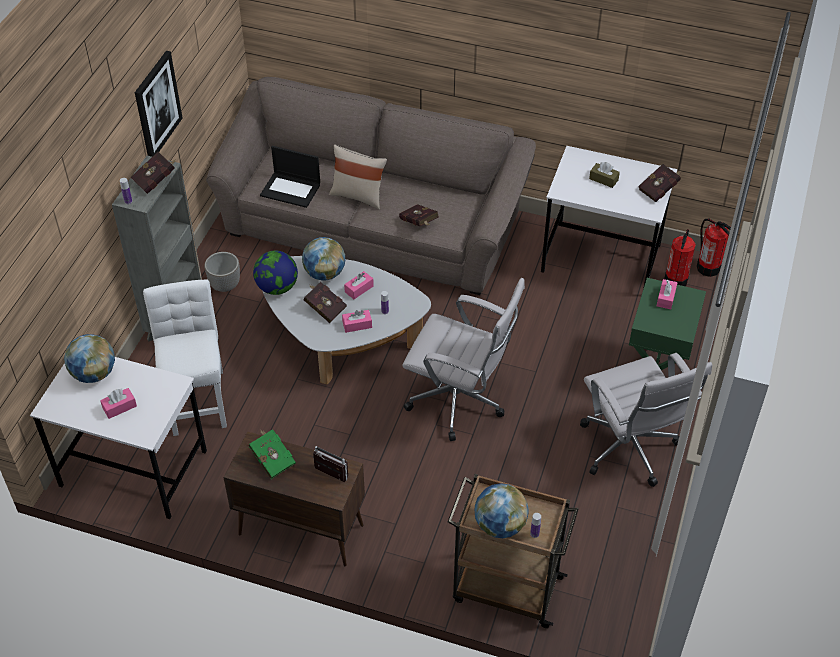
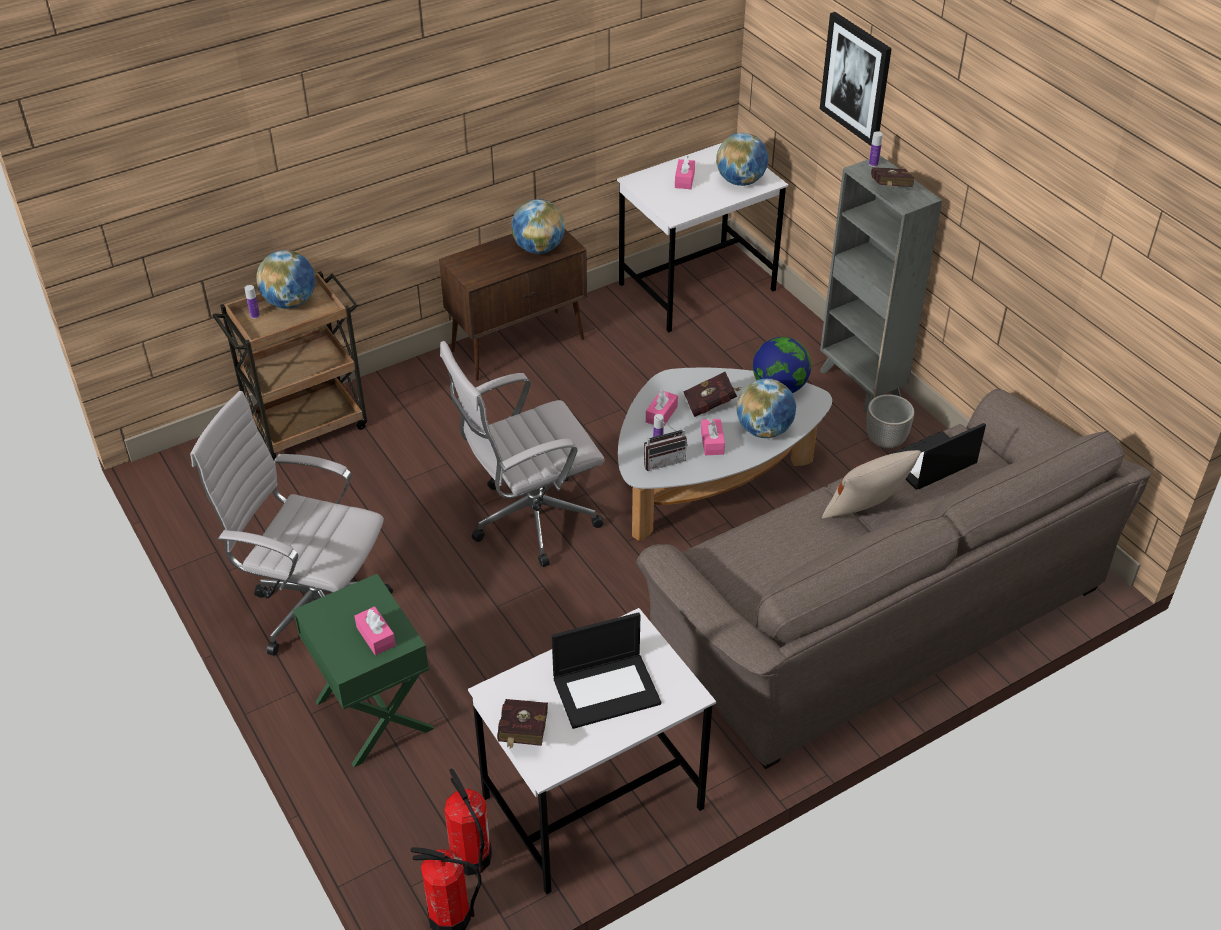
camera: 130 degrees right, 5 degrees down
(157, 105) = (998, 200): picture -> picture (856, 79)
(197, 398) = (740, 354): white chair -> none
(272, 459) = (538, 248): green book -> globe
(328, 476) = (481, 268): radio -> radio (663, 460)
(419, 223) = (759, 535): red book -> none
(603, 179) = (607, 689): brown tissue box -> laptop

